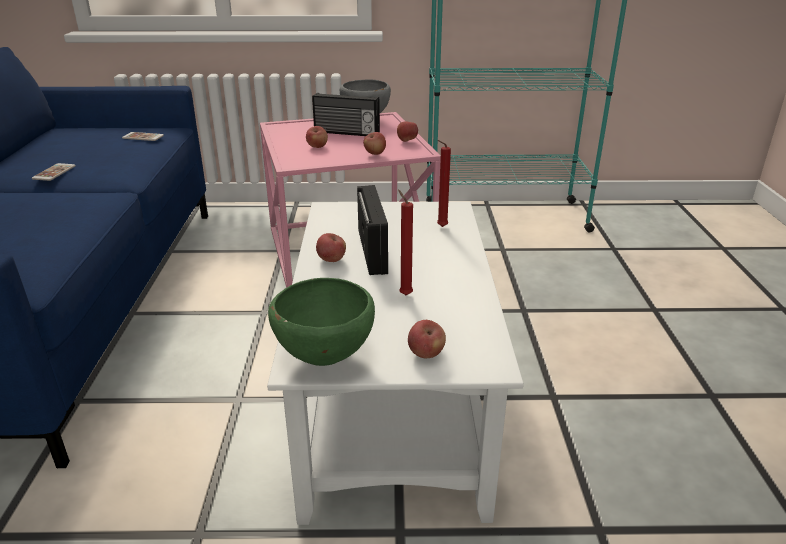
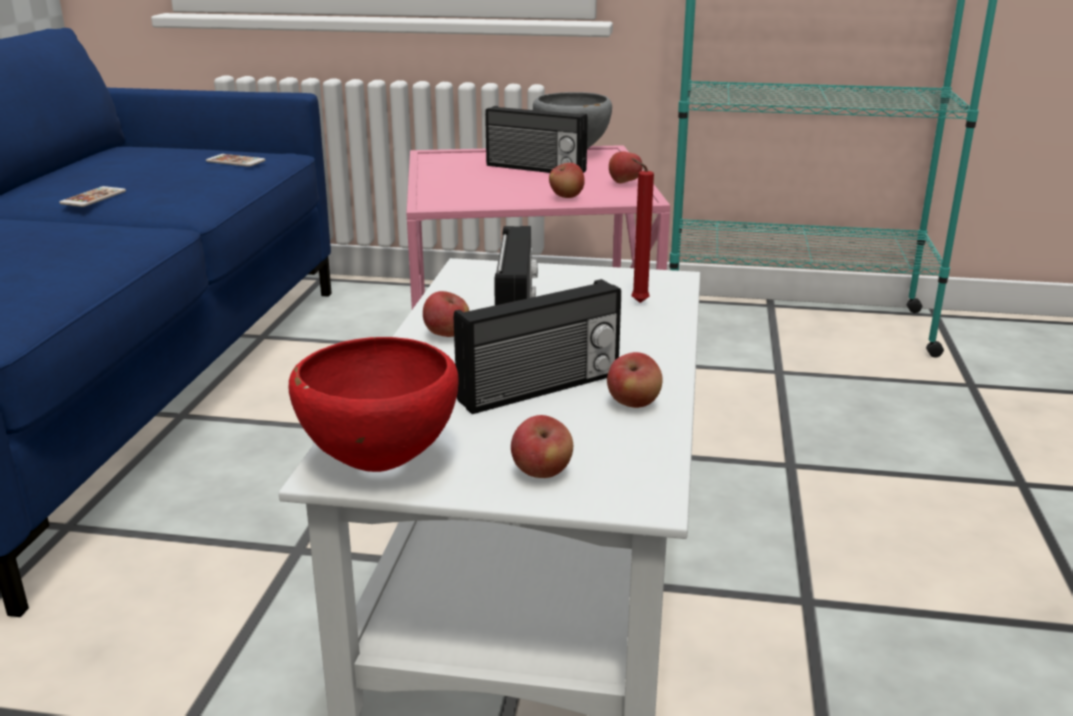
camera: 10 degrees right, 5 degrees down
(317, 147) = (482, 184): apple -> apple (633, 404)
(324, 359) = (378, 465): green bowl -> red bowl
(404, 294) = (541, 389): red candle -> radio

